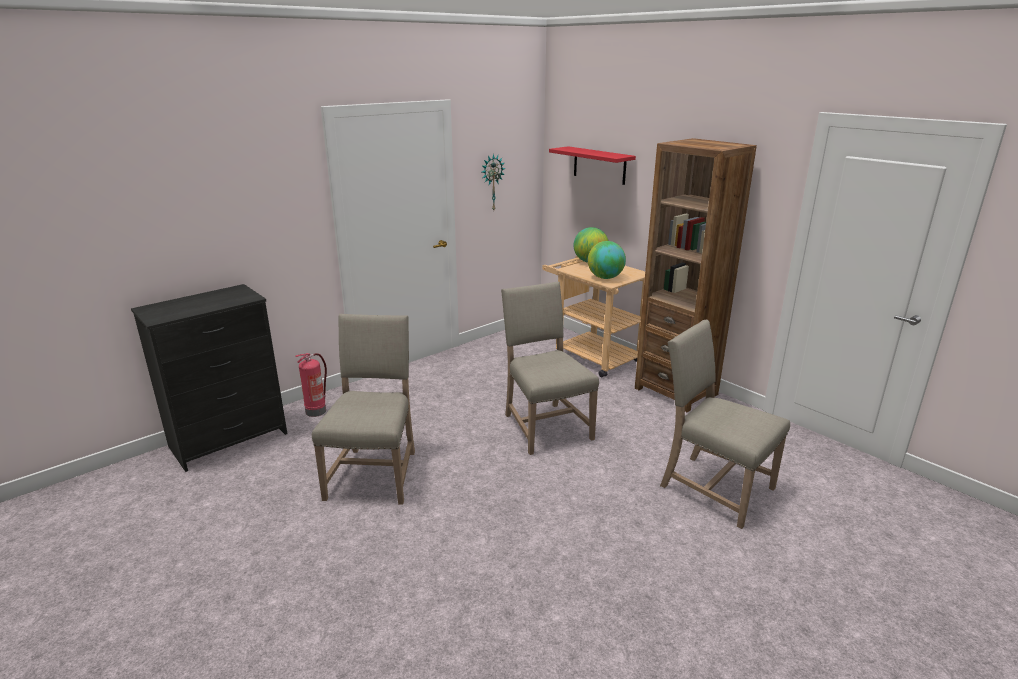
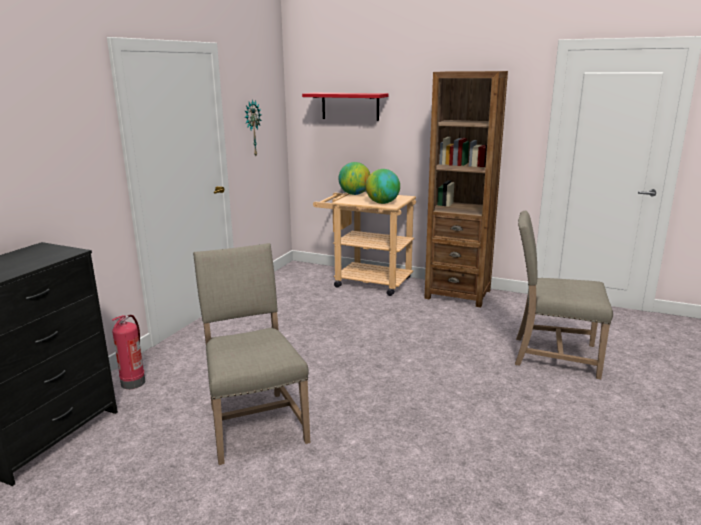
camera: 25 degrees left, 5 degrees down
(544, 426) = (379, 342): beige chair -> none

